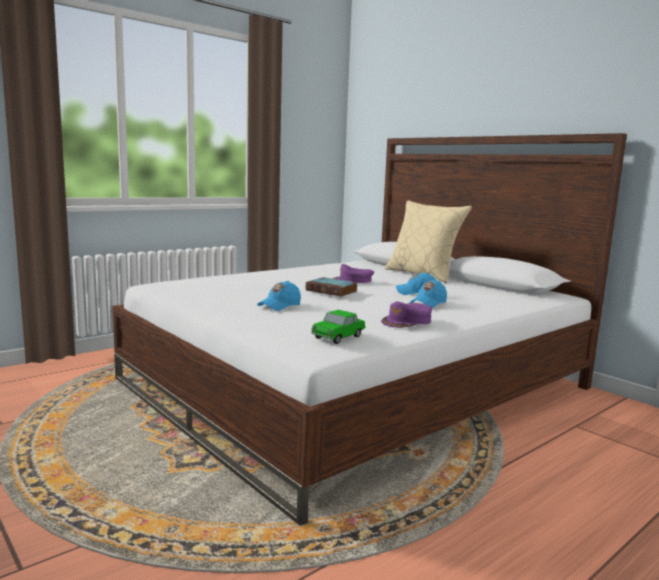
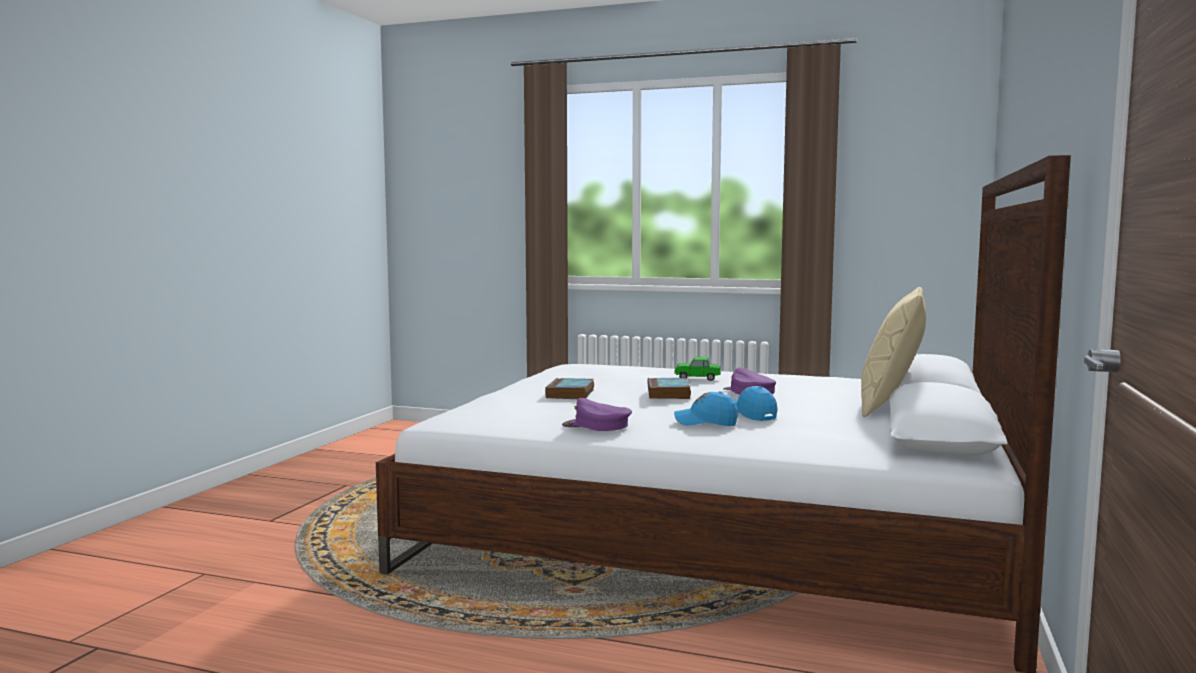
camera: 60 degrees right, 5 degrees down
(279, 306) = (570, 394): blue cap -> book
(338, 337) = (491, 418): toy car -> toy car (697, 378)

